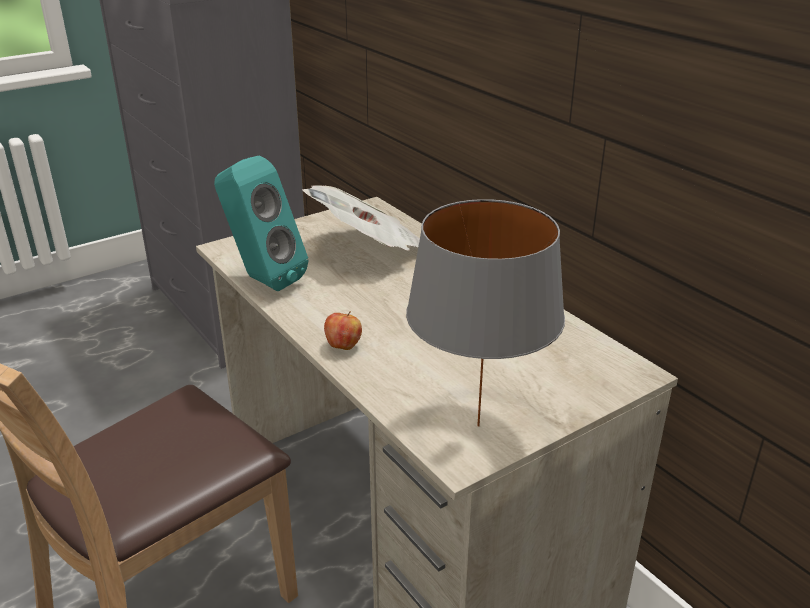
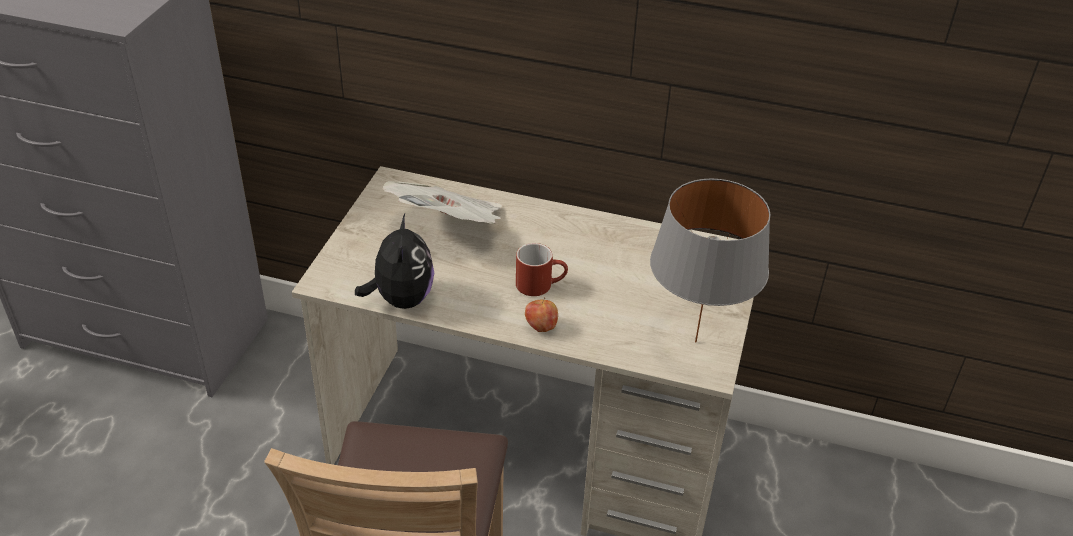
camera: 40 degrees left, 10 degrees up
(262, 280) = (401, 299): turquoise speaker -> plush toy
(389, 316) = (541, 284): none -> red mug

